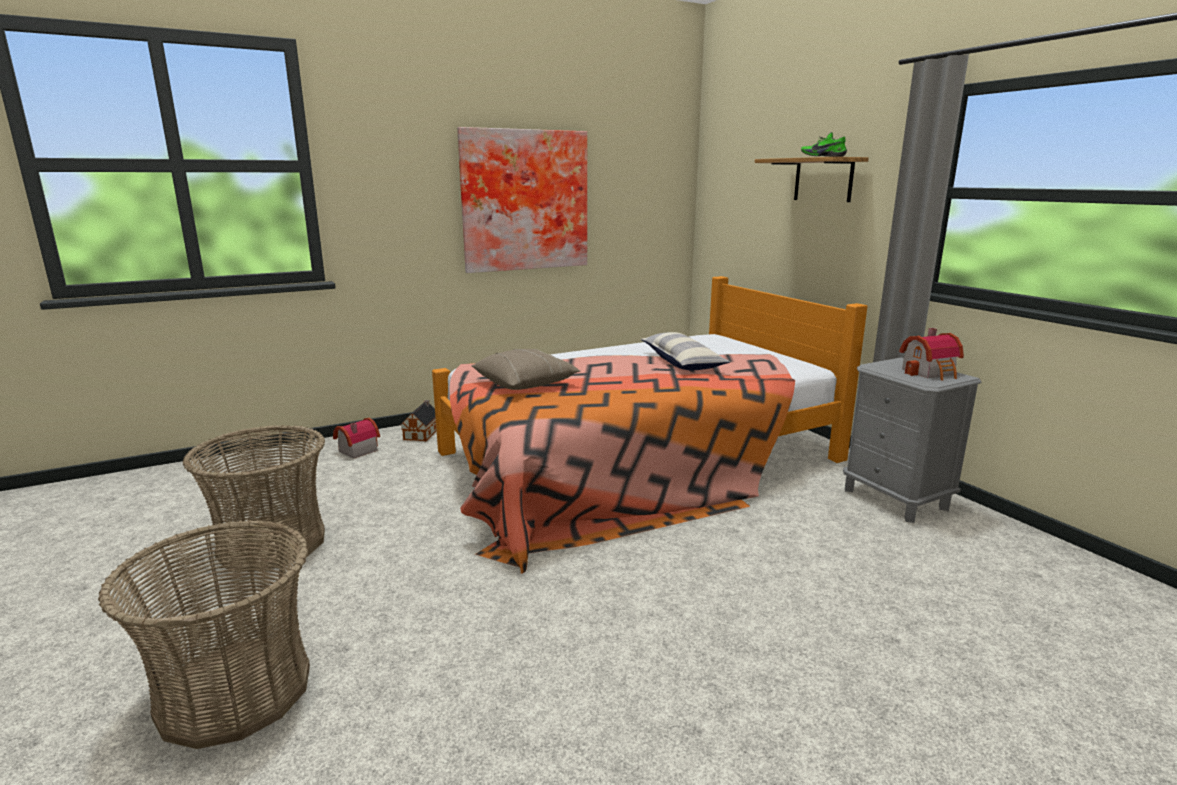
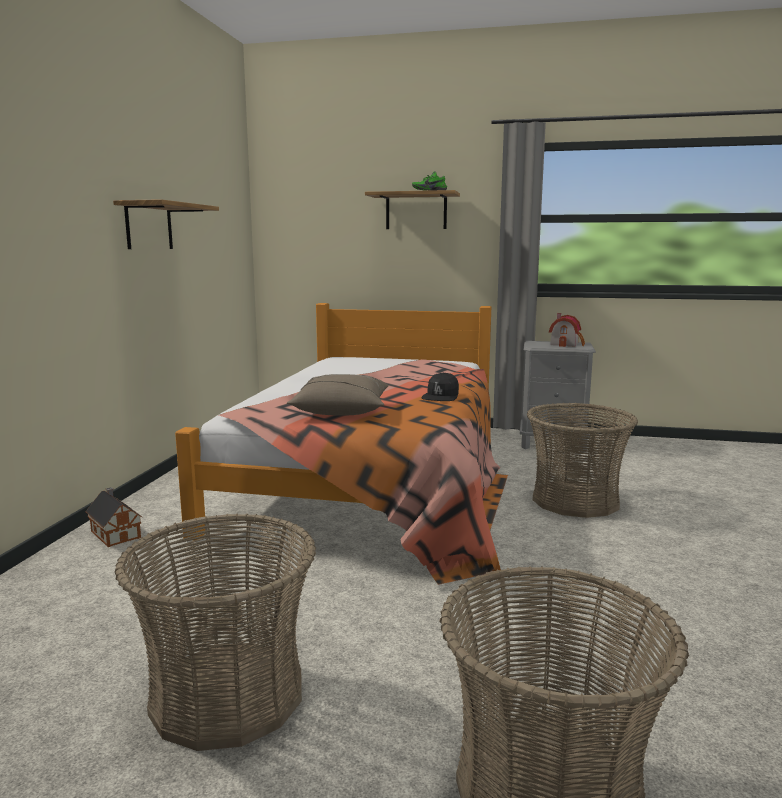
camera: 50 degrees left, 5 degrees down
(356, 450) = (71, 579): toy house -> none
(524, 200) = (149, 226): picture -> shelf
(632, 394) = (441, 396): none -> black cap
(682, 362) = (388, 374): pillow -> none
(752, 559) = (575, 500): none -> basket

